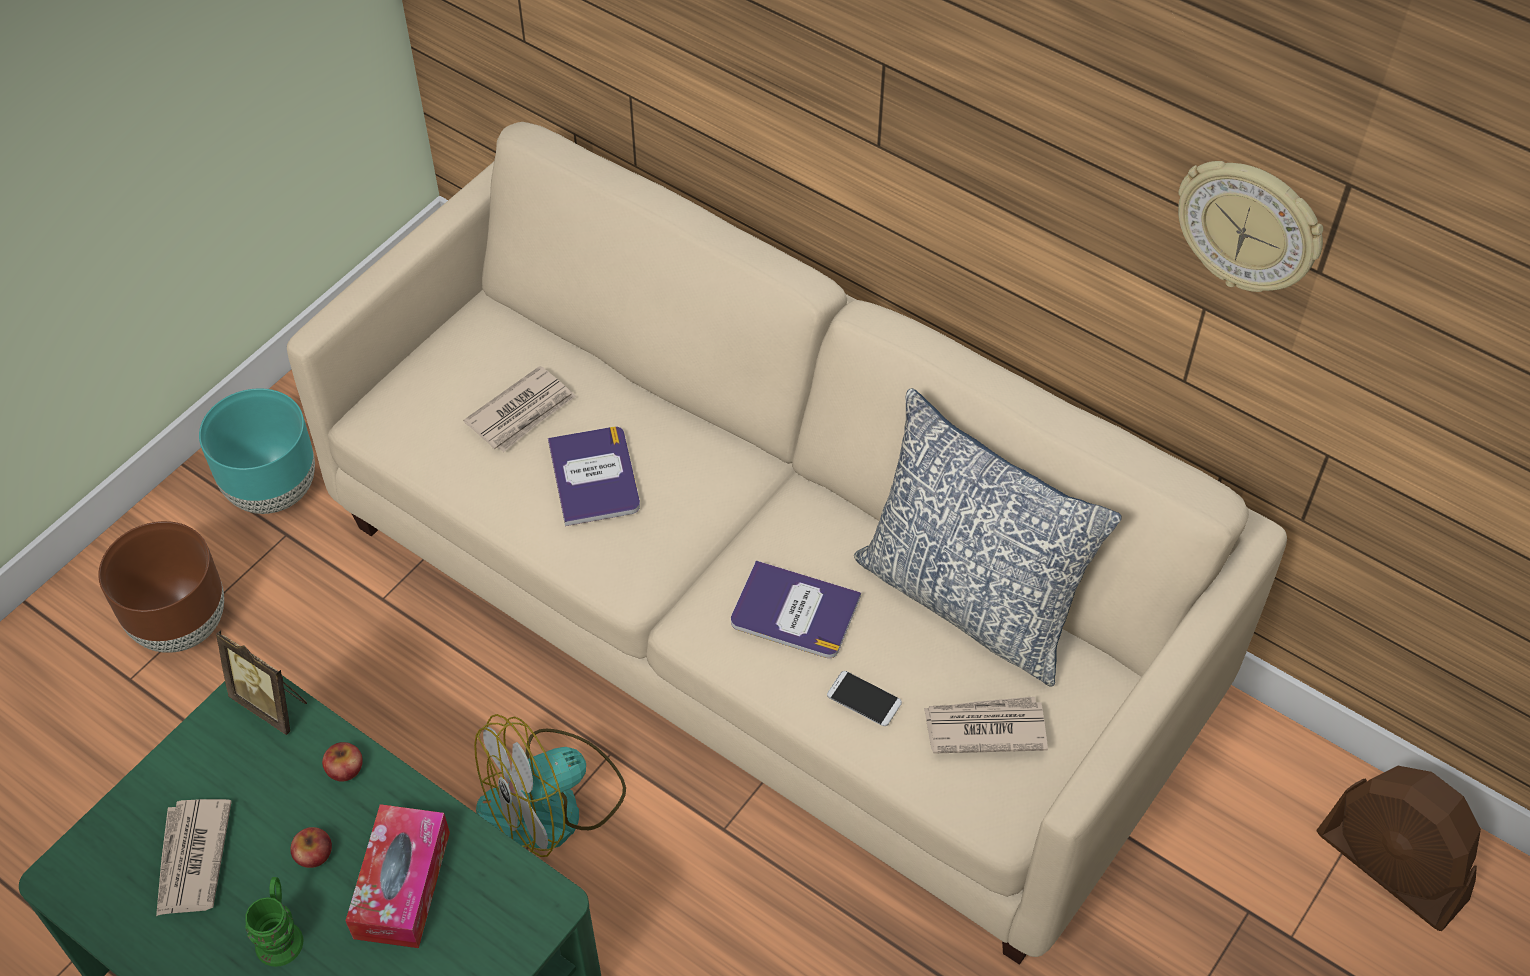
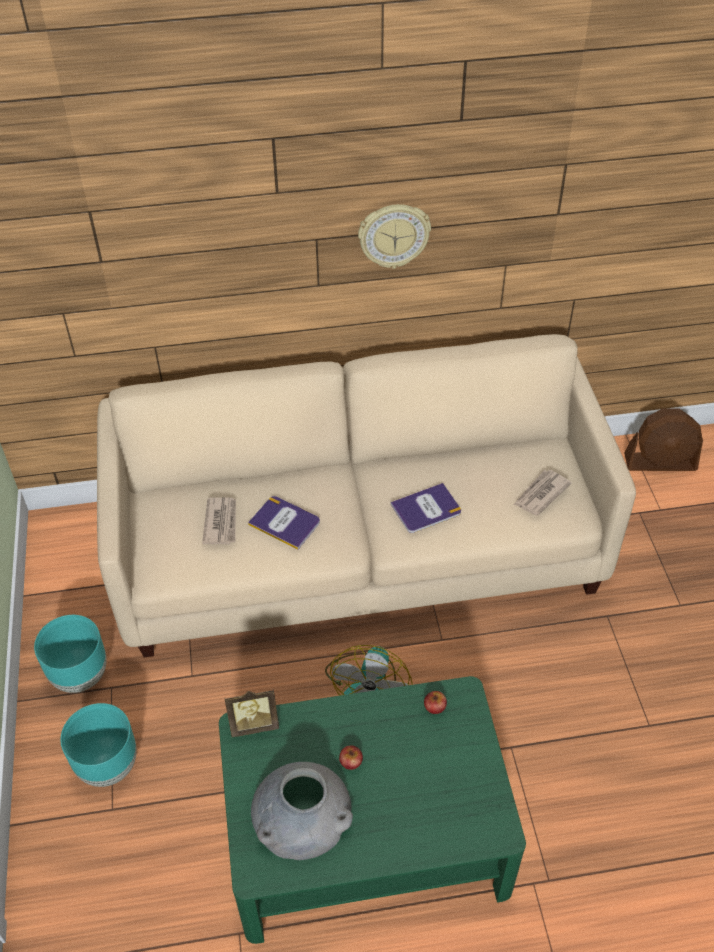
camera: 45 degrees left, 5 degrees down
(182, 624) = (108, 765): brown planter -> turquoise planter
(191, 859) = (302, 812): newspaper -> grey vase
(281, 934) = (379, 802): green mug -> none
(345, 768) = (319, 719): apple -> apple (434, 706)
(402, 884) = (401, 738): tissue box -> none
(864, 699) = (489, 518): phone -> none
(970, 599) = (479, 456): pillow -> none
(1249, 226) = (525, 210): wall clock -> wall clock (394, 235)

